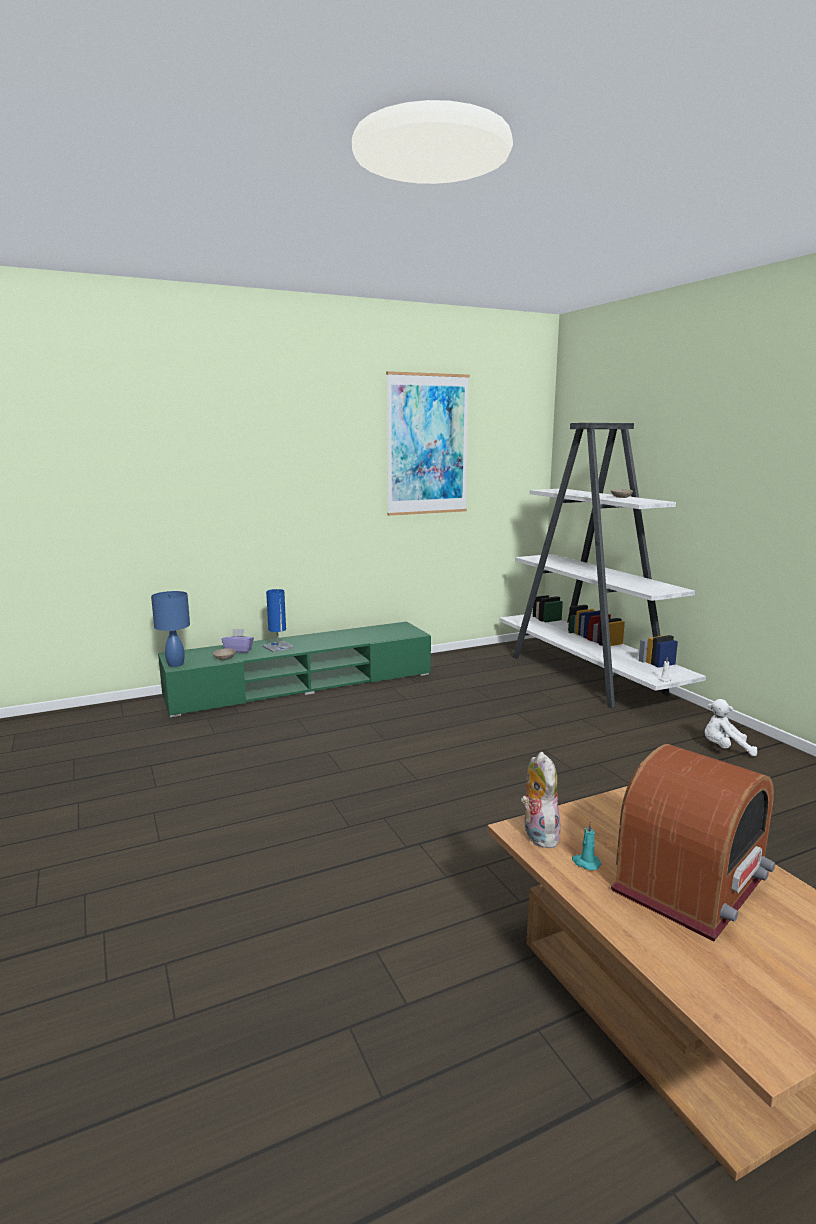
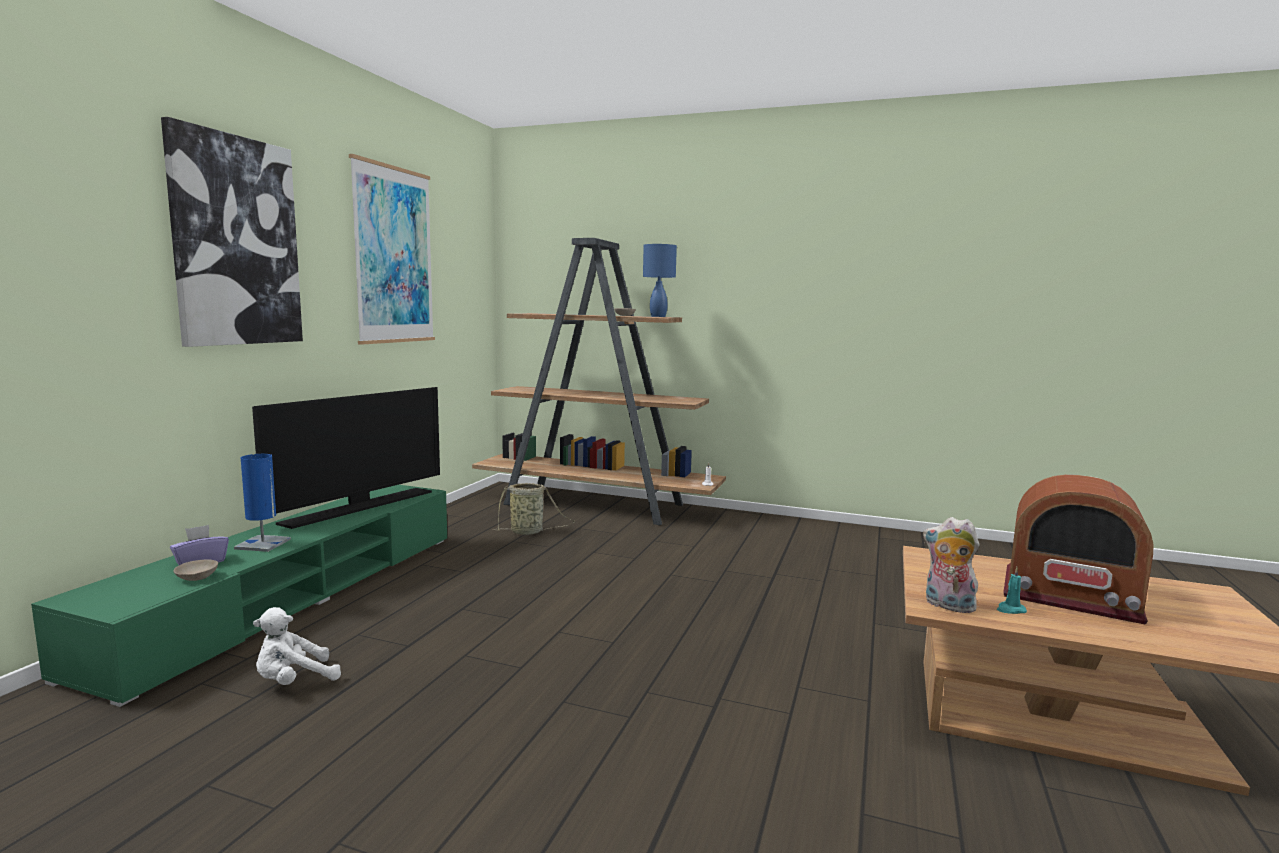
camera: 45 degrees left, 5 degrees down
(175, 664) = (112, 608): blue table lamp -> blue table lamp (658, 316)
(289, 448) = (236, 241): none -> picture
(360, 635) = (359, 507): none -> television
(495, 683) = (529, 532): none -> basket
(587, 675) = (597, 505): white bookcase -> brown bookcase
(691, 883) = (1070, 594): radio -> radio turned 120 degrees clockwise
(724, 749) = (780, 532): white plush toy -> white plush toy (294, 681)

